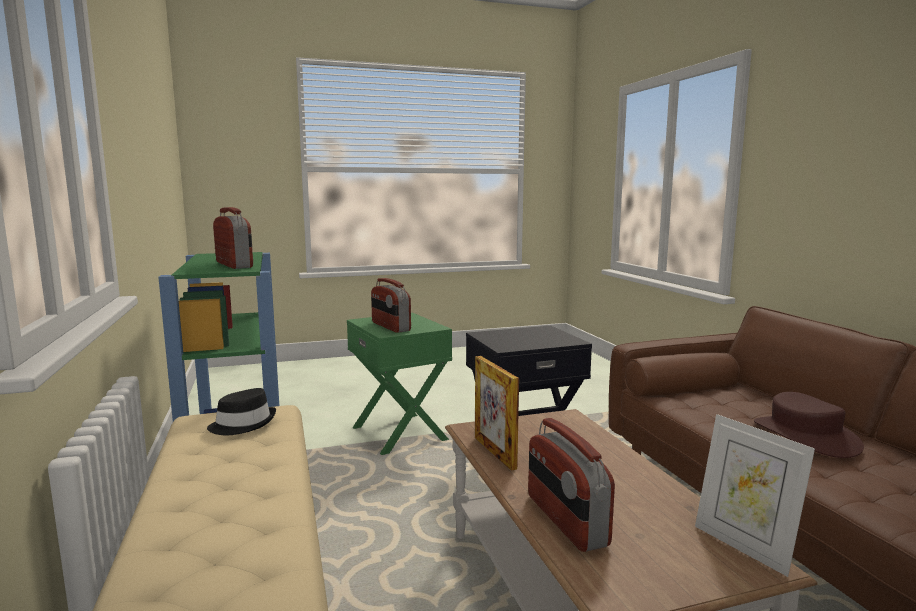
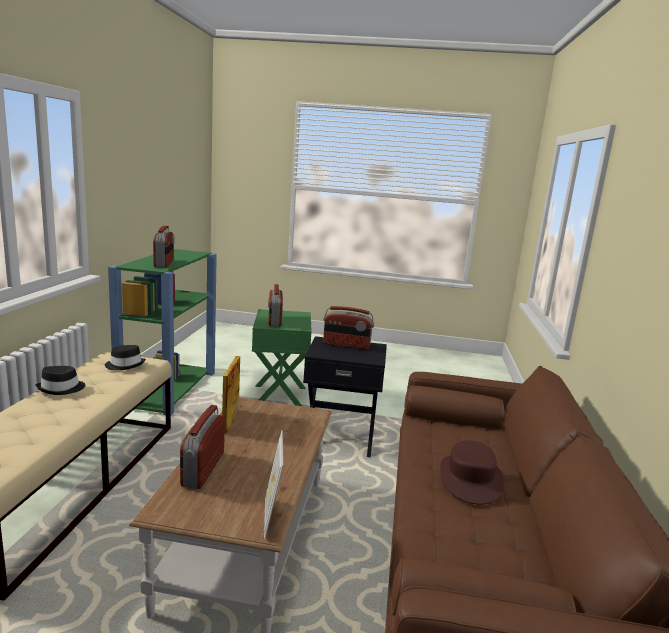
camera: 25 degrees right, 5 degrees up
(189, 481) = (61, 388): none -> black hat
(516, 334) = (346, 345): none -> radio

